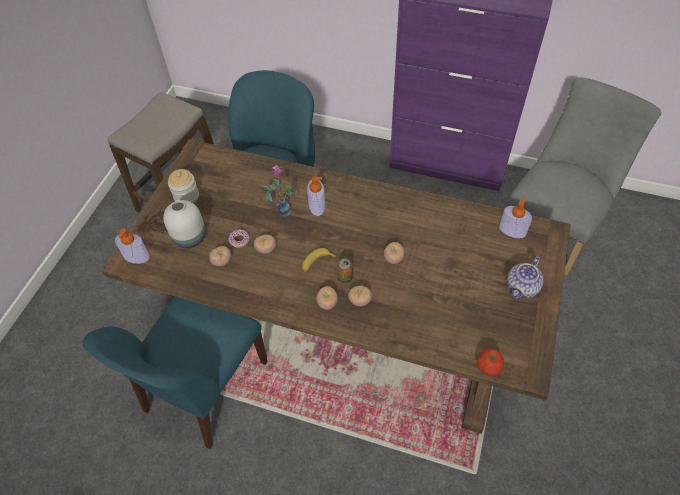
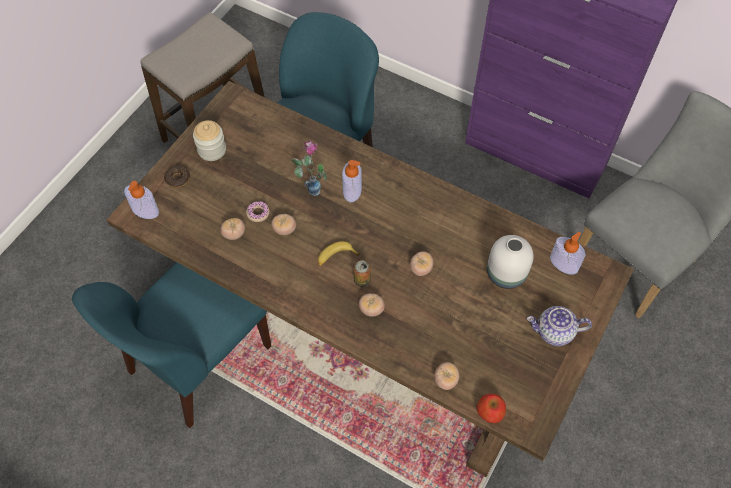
camera: 10 degrees right, 5 degrees up
(189, 238) = (205, 200): white vase -> white vase (505, 275)
(327, 303) = (335, 305): tomato -> tomato (445, 380)
(522, 288) = (554, 332): teapot -> teapot turned 45 degrees clockwise

